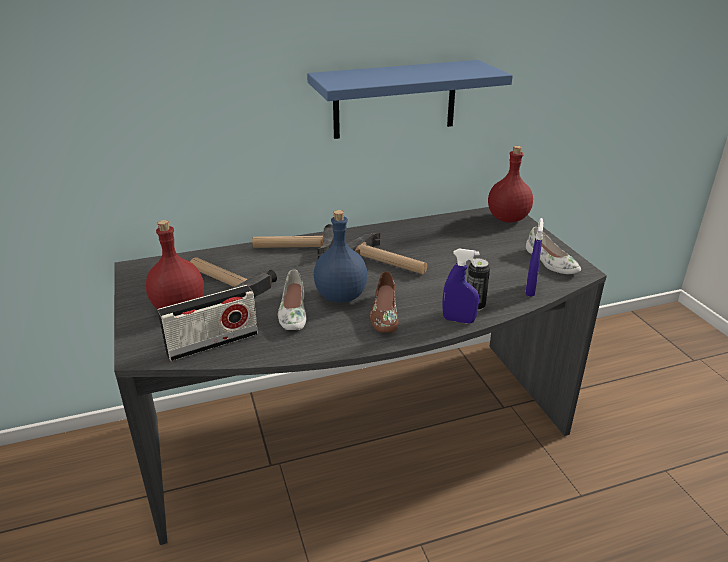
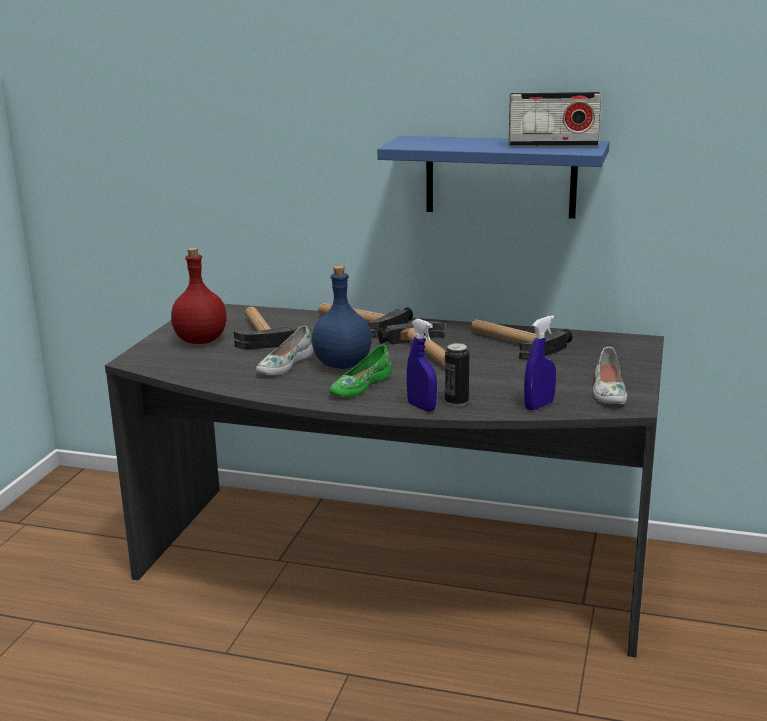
camera: 35 degrees right, 10 degrees down
(212, 343) = (192, 367): radio -> radio (553, 145)
(384, 314) = (359, 386): brown shoe -> green shoe
(432, 236) = (513, 343): none -> hammer
(508, 218) = (630, 347): red bottle -> none

